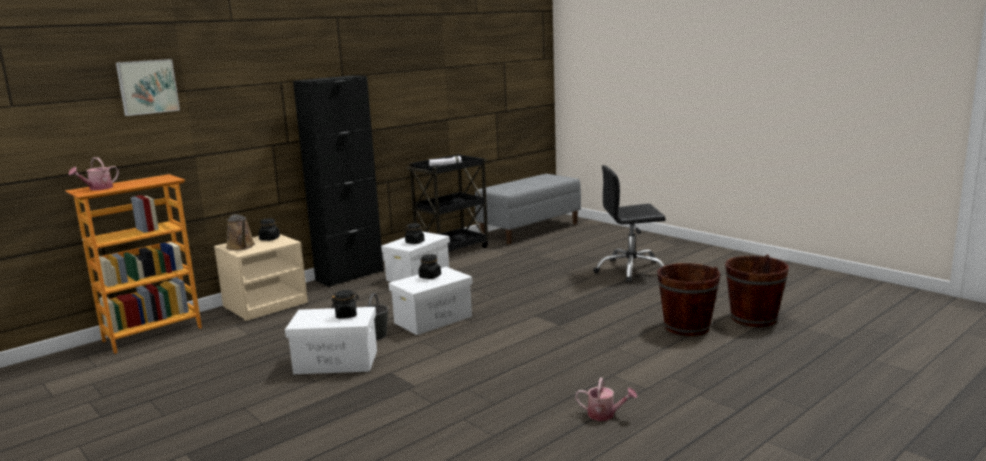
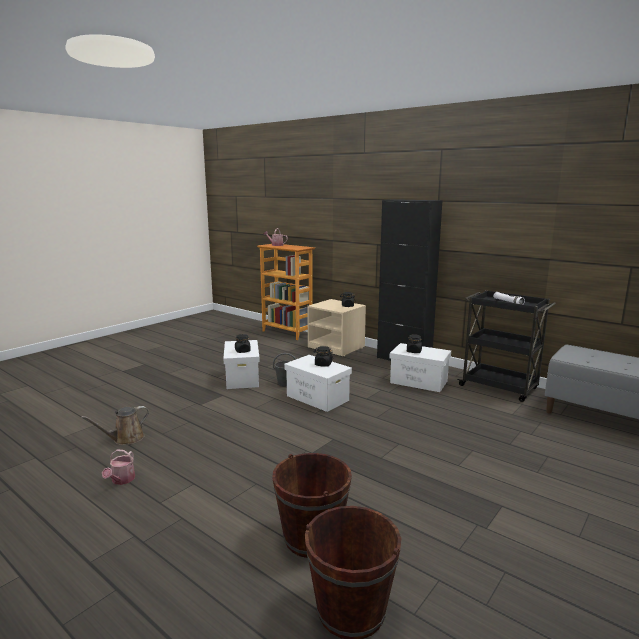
camera: 80 degrees right, 0 degrees up
(147, 87) = (314, 193): picture -> none
(241, 247) = (328, 303): brown watering can -> brown watering can (125, 439)
(631, 270) = (507, 497): black office chair -> none

